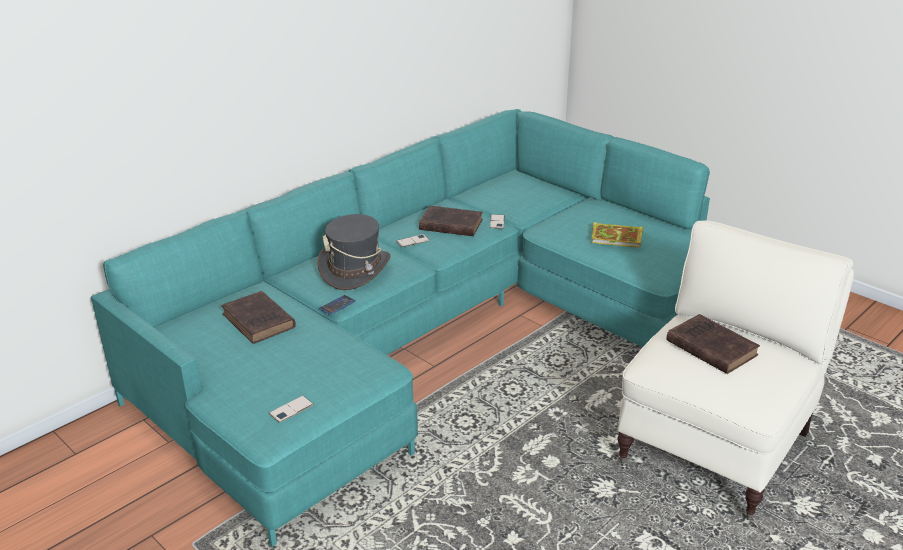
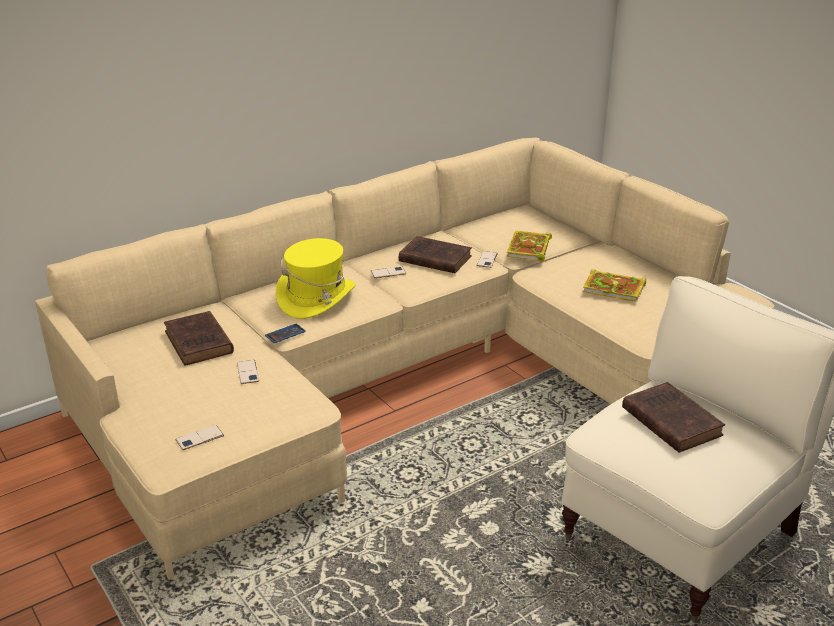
camera: 10 degrees right, 0 degrees up
(315, 344) = (248, 372): none -> phone
(355, 270) = (316, 298): grey hat -> yellow hat
(439, 333) = (410, 375): turquoise sofa -> beige sofa
(531, 209) = (529, 249): none -> book

